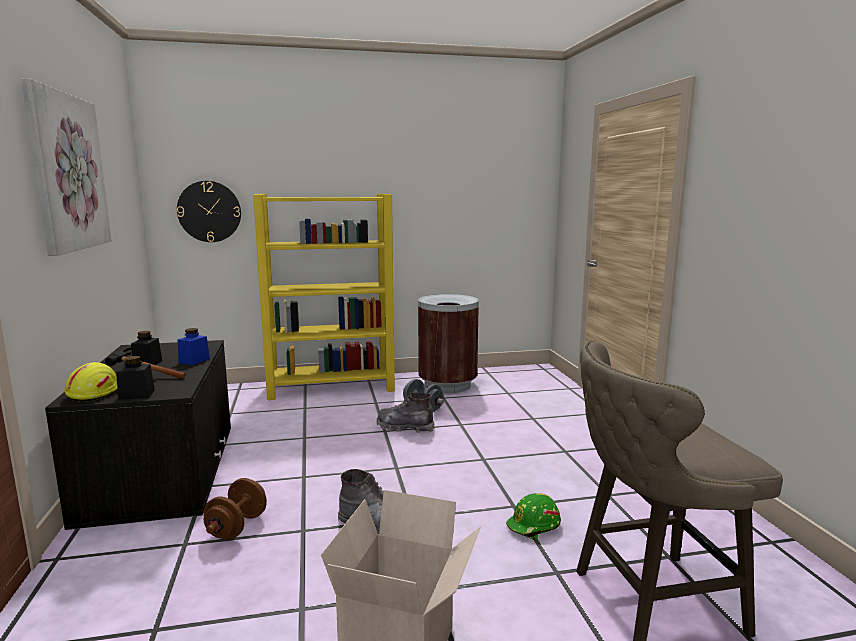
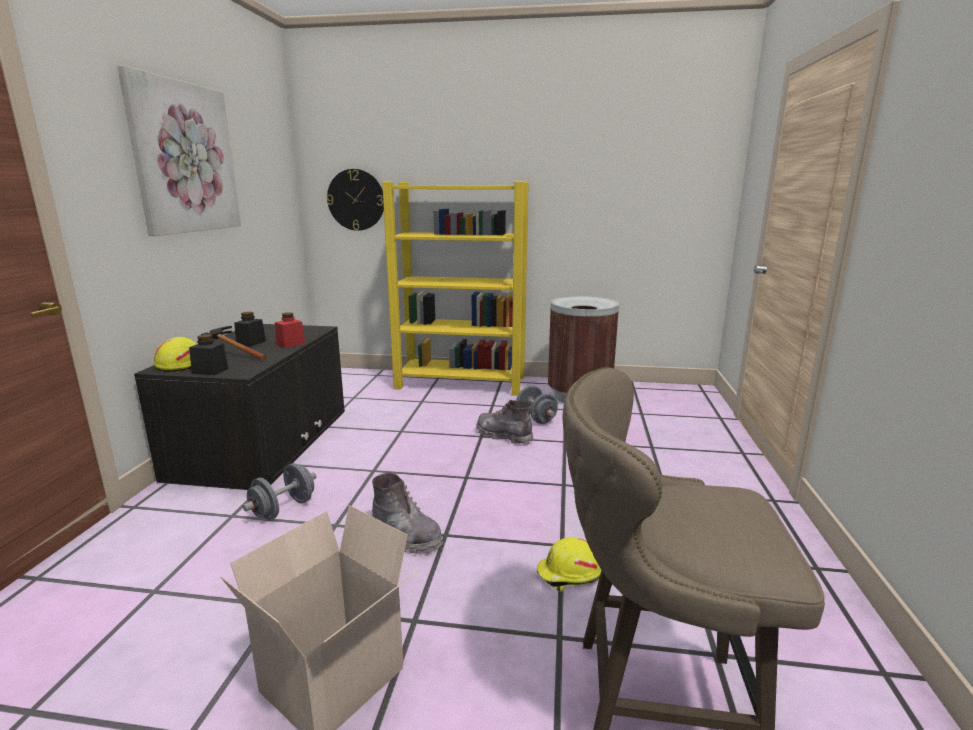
camera: 20 degrees right, 5 degrees up
(194, 360) = (290, 344): blue jar -> red jar
(237, 527) = (283, 509): brown dumbbell -> grey dumbbell
(534, 526) = (569, 574): green hard hat -> yellow hard hat

